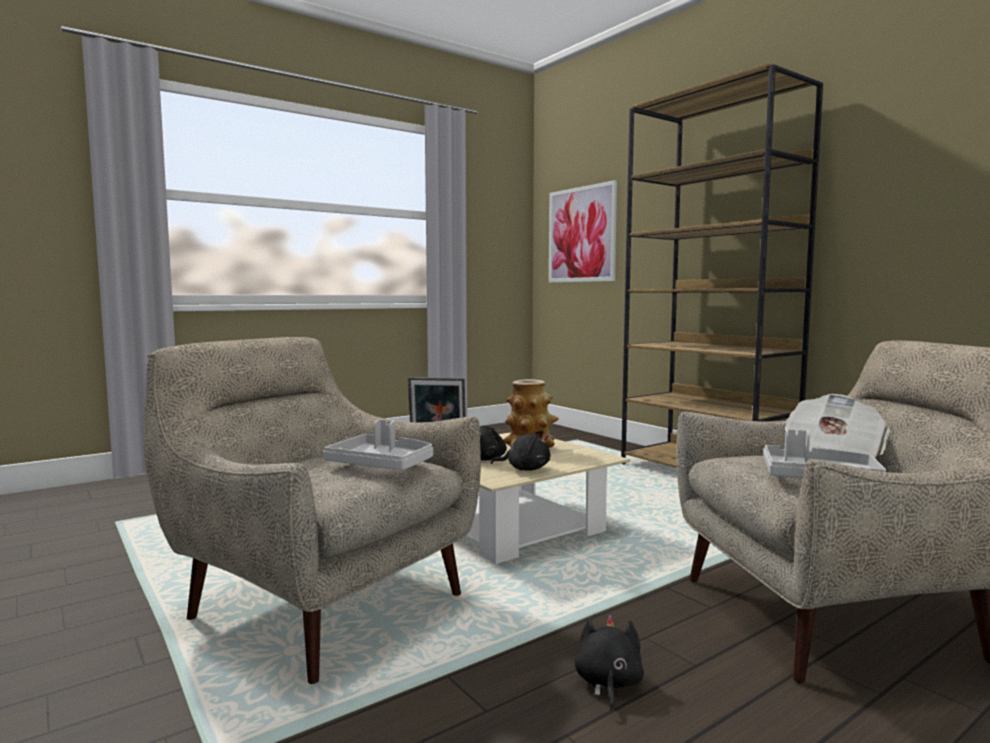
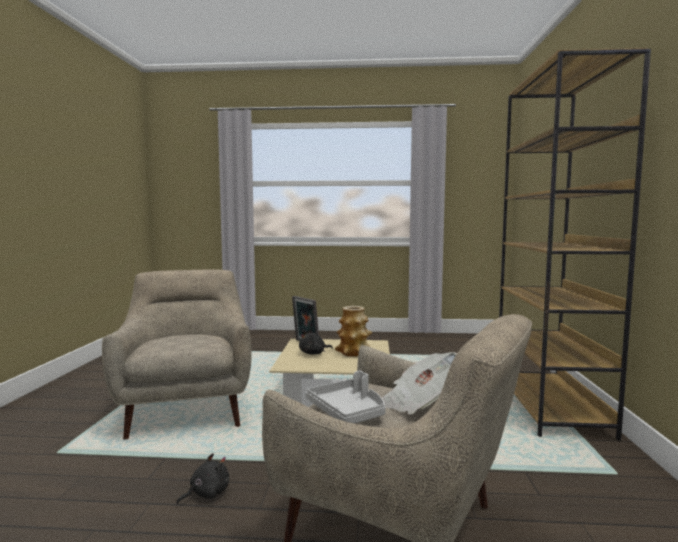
camera: 40 degrees right, 0 degrees up
(382, 465) = (194, 344): grey tray -> none
(525, 469) = (315, 364): black plush toy -> none
(581, 234) = (532, 191): picture -> none

